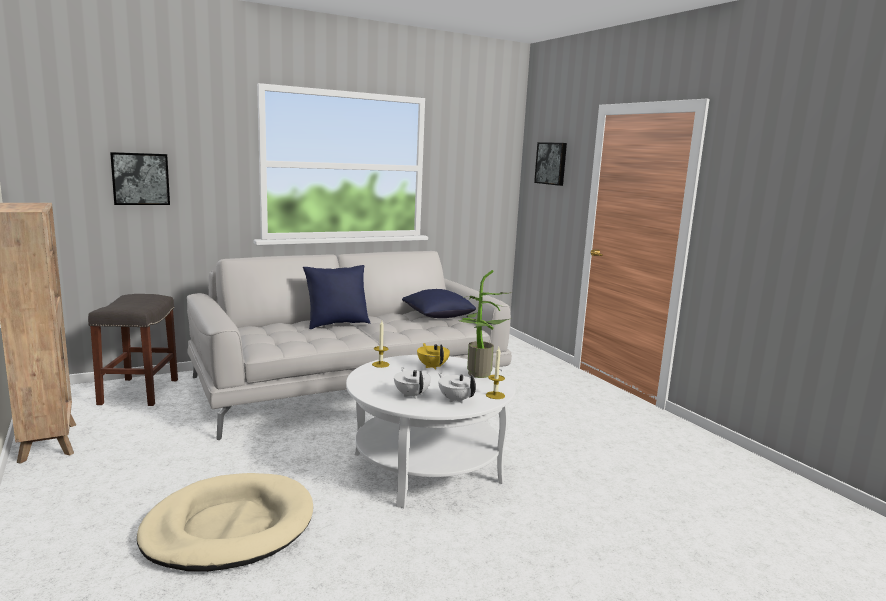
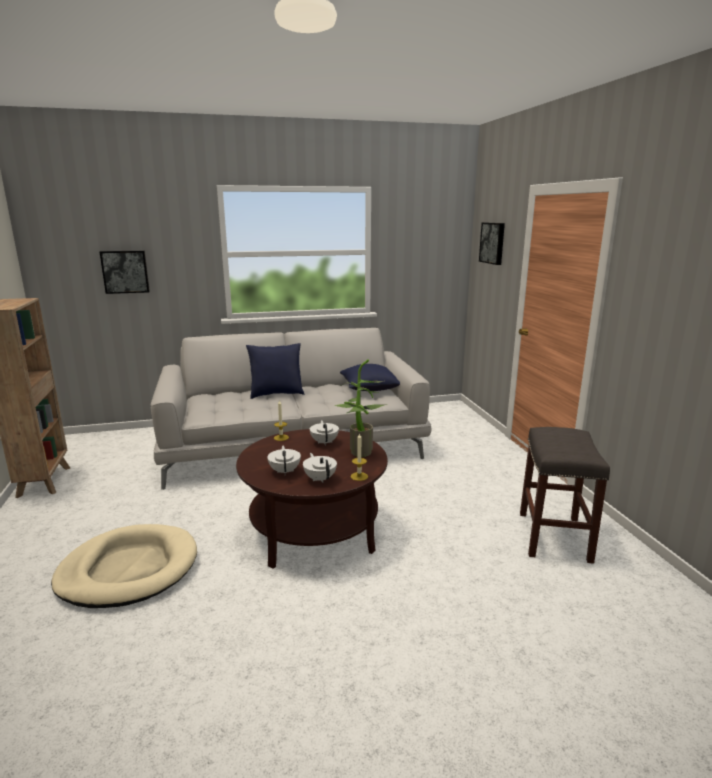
camera: 15 degrees right, 5 degrees up
(139, 391) = (128, 441): grey stool -> grey stool (553, 536)
(427, 467) = (315, 530): white coffee table -> brown coffee table
(432, 366) = (324, 442): yellow teapot -> white teapot

